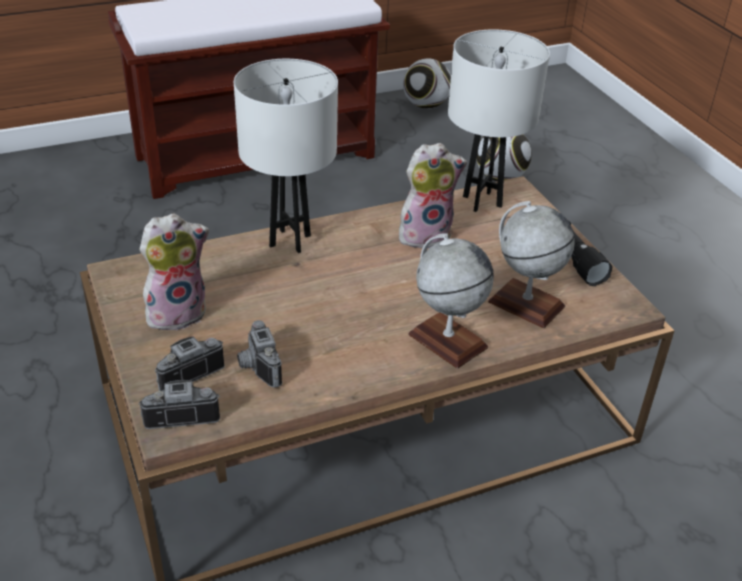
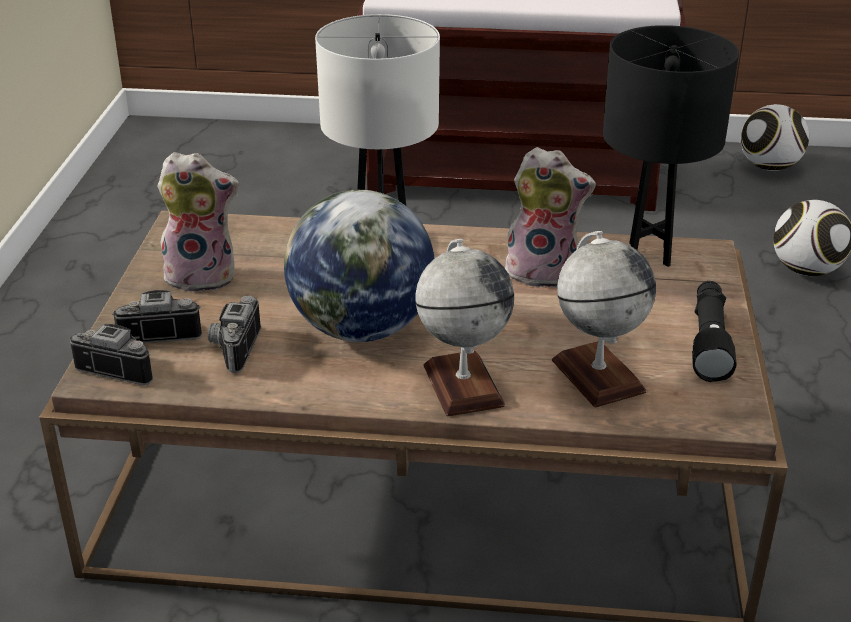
camera: 30 degrees right, 5 degrees down
(339, 319) = (361, 329): none -> globe
(481, 201) = (648, 254): white table lamp -> black table lamp

